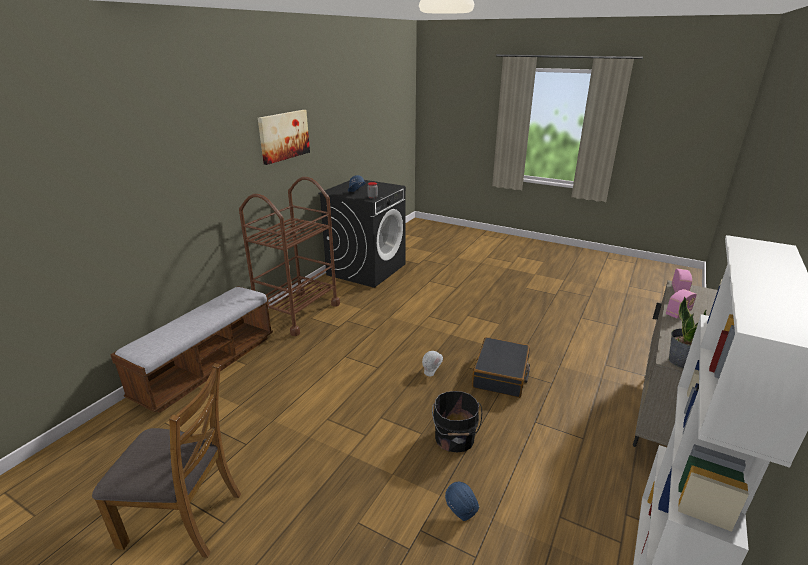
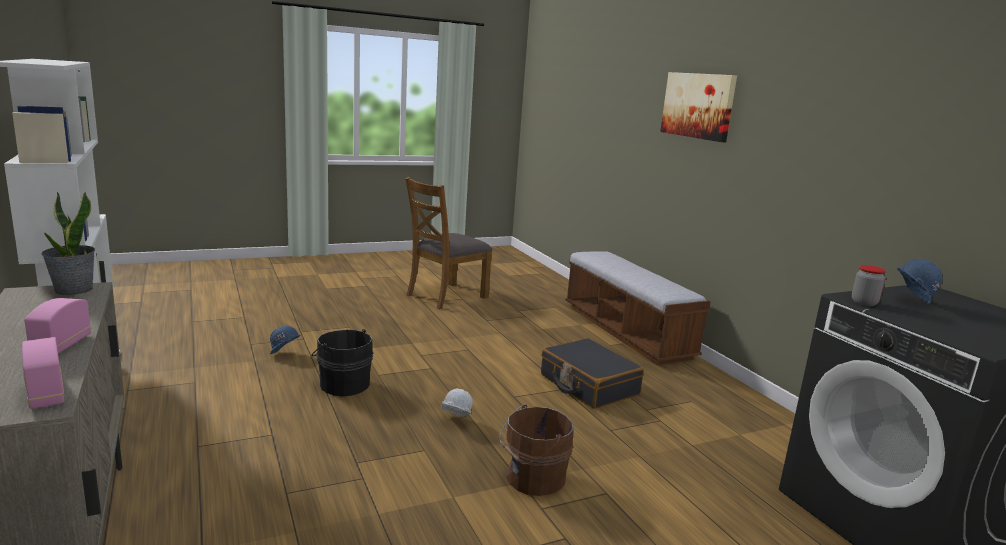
camera: 125 degrees right, 10 degrees down
(284, 136) = (879, 131): picture -> picture (698, 105)
(298, 312) = (717, 398): brown cart -> none
(444, 333) = (532, 478): none -> brown bucket
(501, 375) = (370, 464): black suitcase -> black suitcase (588, 385)

